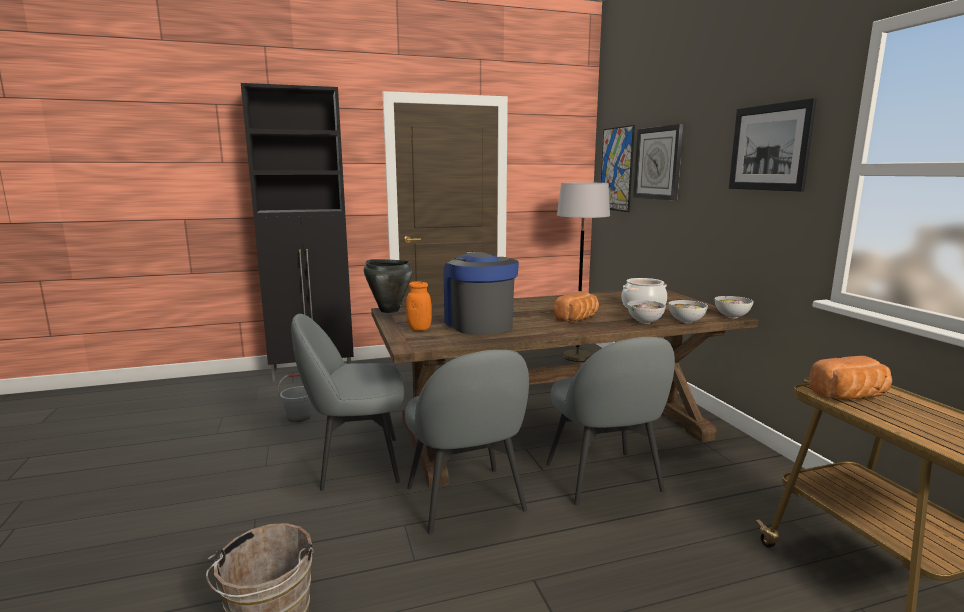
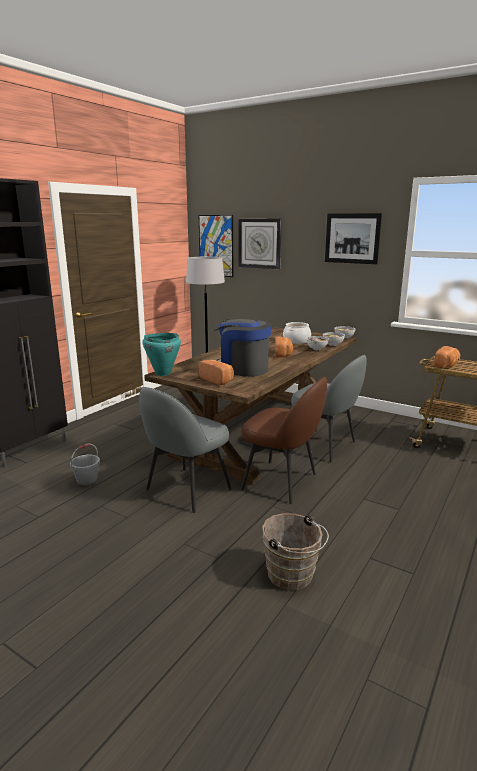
camera: 40 degrees left, 5 degrees up
(389, 310) = (162, 373): black cooking pot -> turquoise cooking pot
(419, 329) = (218, 380): orange jar -> bread
(466, 501) = (282, 482): grey chair -> brown chair

